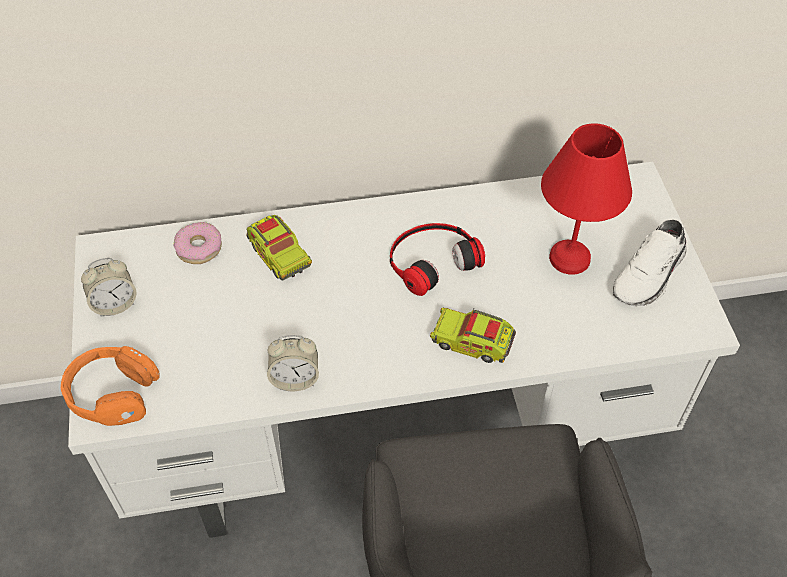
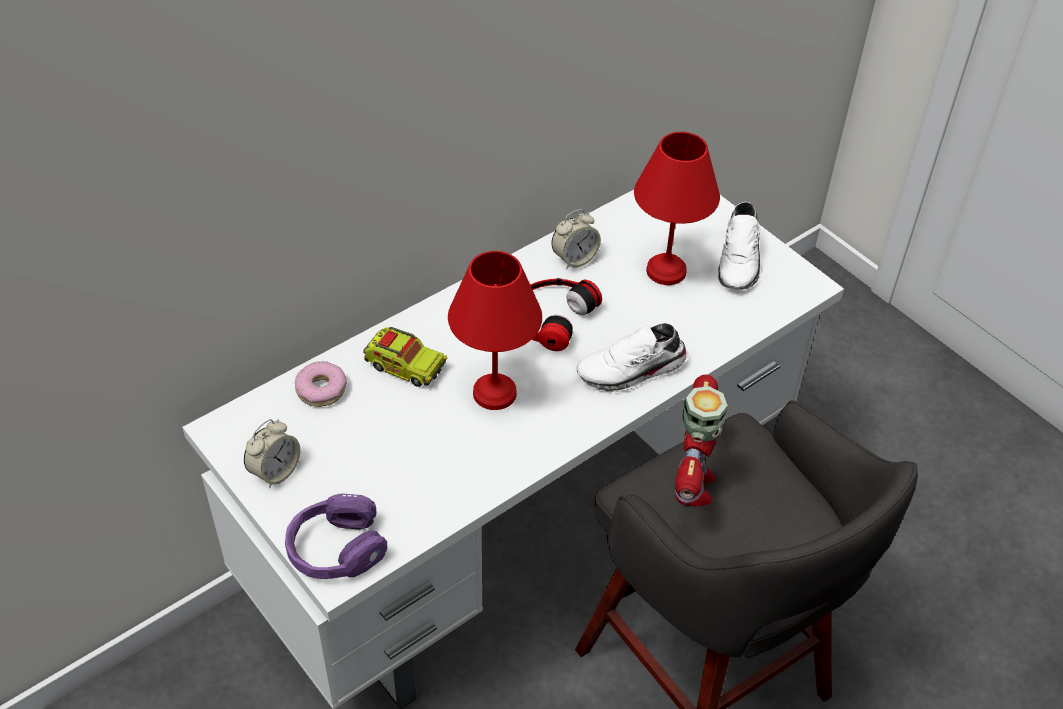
camera: 30 degrees left, 5 degrees down
(112, 394) = (336, 549): orange headphones -> purple headphones
(295, 379) = (499, 464): alarm clock -> alarm clock (574, 259)
(334, 310) = (492, 393): none -> red table lamp
(461, 478) = (692, 486): none -> toy robot
(472, 342) = (632, 371): toy truck -> white shoe

